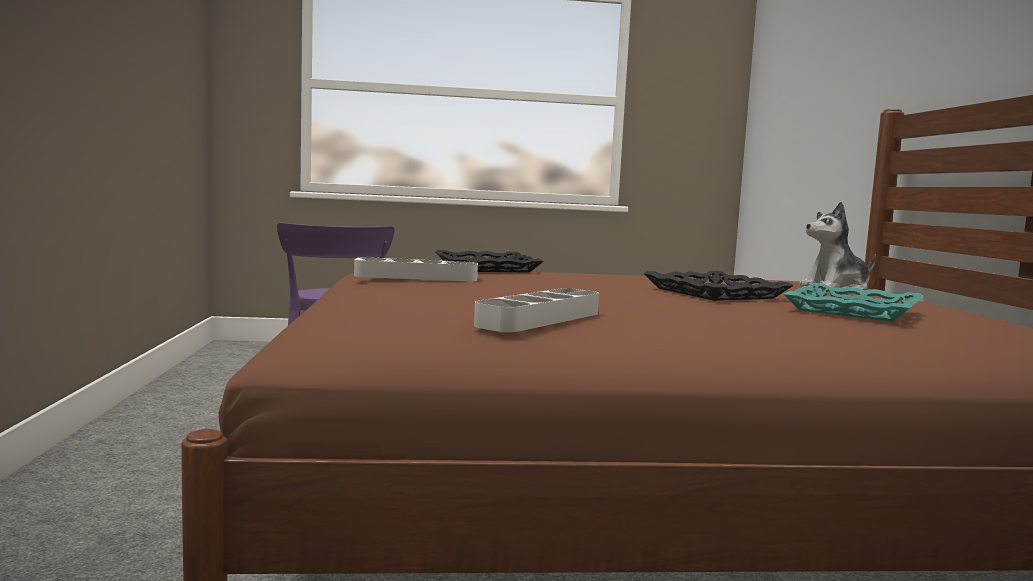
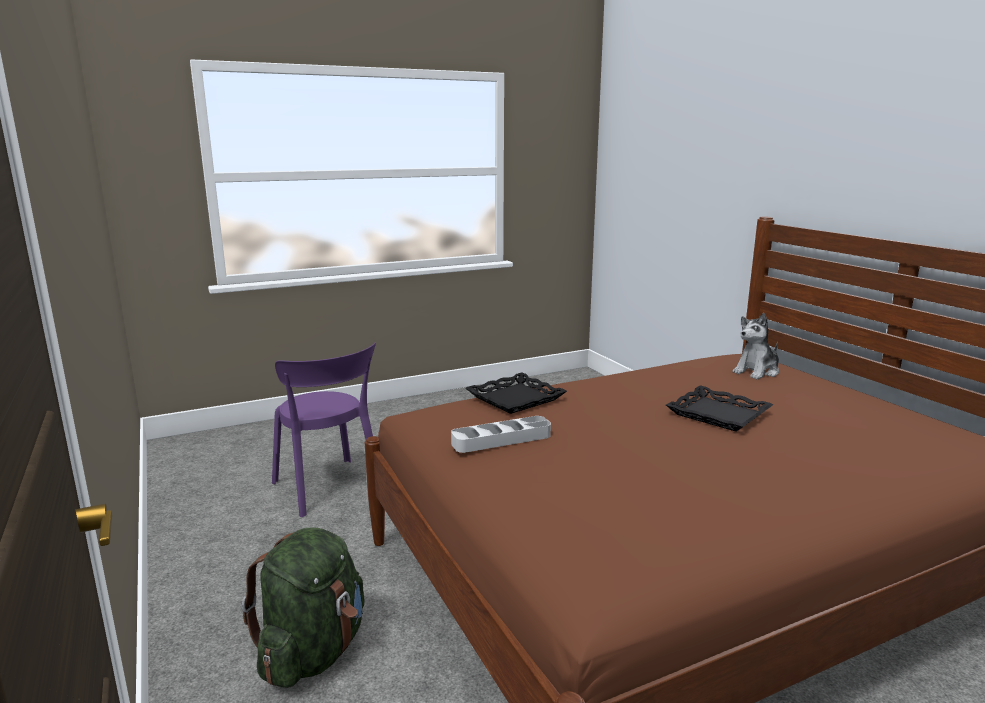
camera: 20 degrees left, 10 degrees up
(173, 488) = (313, 652): none -> green backpack
(540, 319) = (696, 512): grey tray -> none
(852, 310) = (822, 425): turquoise tray -> none

